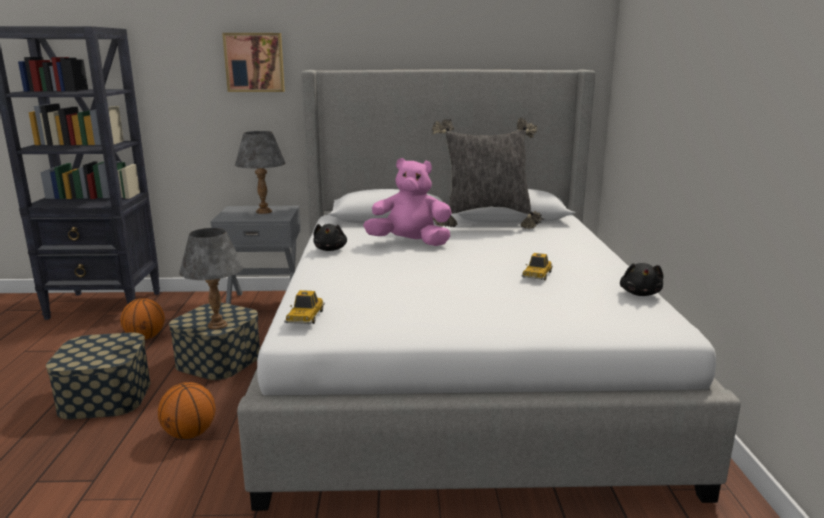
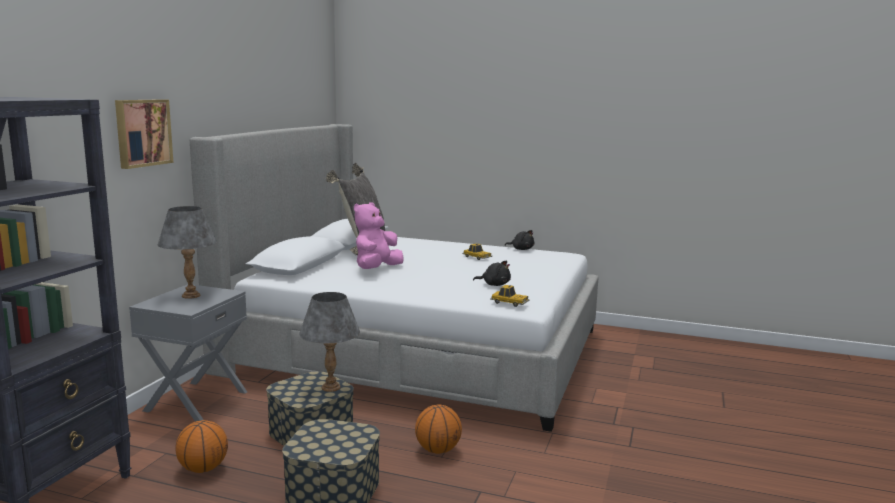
camera: 70 degrees left, 5 degrees down
(330, 249) = (363, 287): black plush toy -> black plush toy (494, 284)

